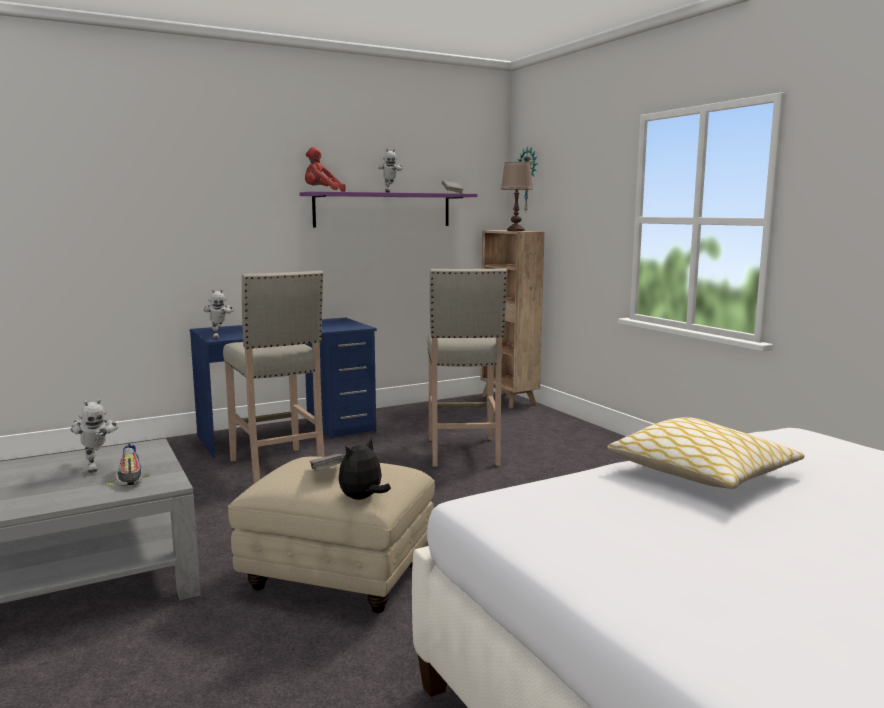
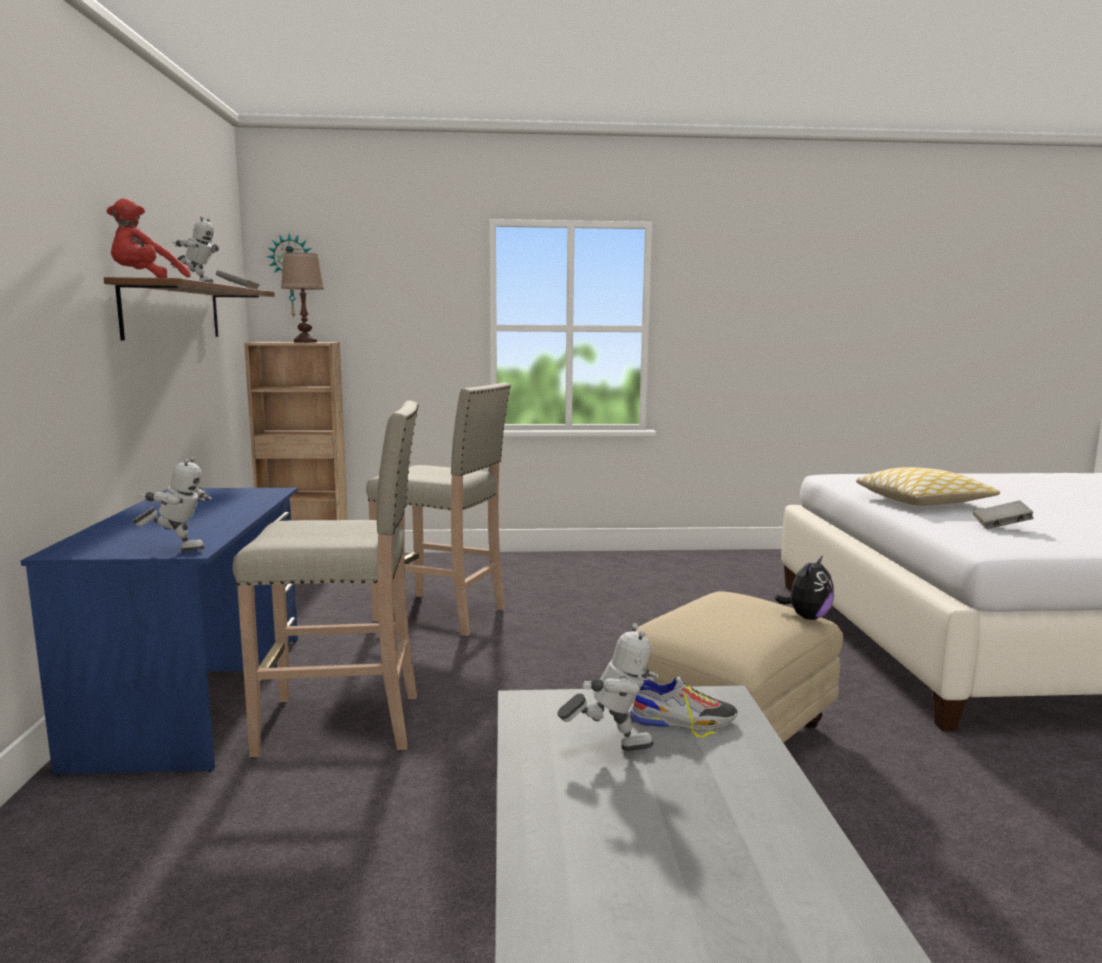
camera: 65 degrees left, 0 degrees up
(328, 473) = (742, 616): grey book -> grey book (1001, 526)
(362, 499) = (807, 617): plush toy -> plush toy turned 120 degrees counterclockwise
(383, 210) = (173, 312): purple shelf -> brown shelf

